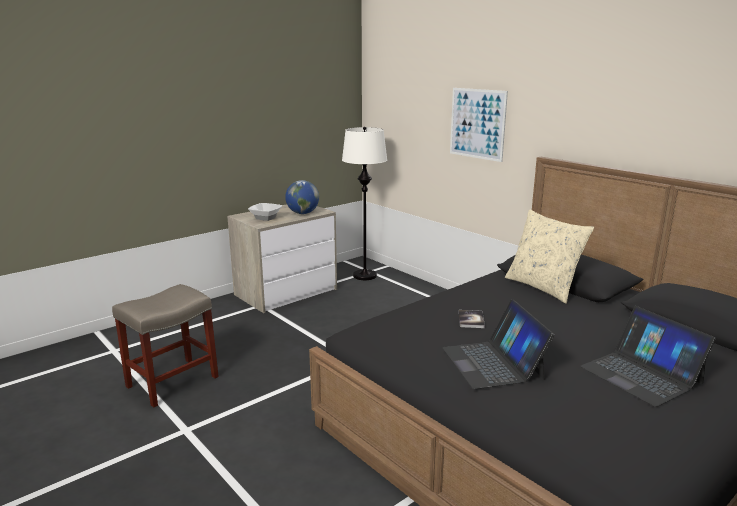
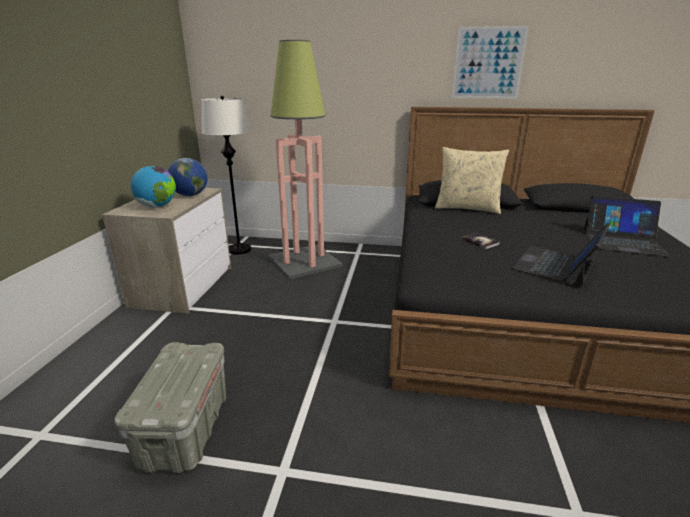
camera: 40 degrees left, 5 degrees up
(171, 382) = (186, 430): beige stool -> grey storage box
(266, 218) = (157, 207): bowl -> globe
(403, 303) = (304, 261): none -> floor lamp
(477, 123) = (342, 84): picture -> picture (488, 63)
(493, 363) = (556, 265): laptop -> laptop turned 90 degrees clockwise

